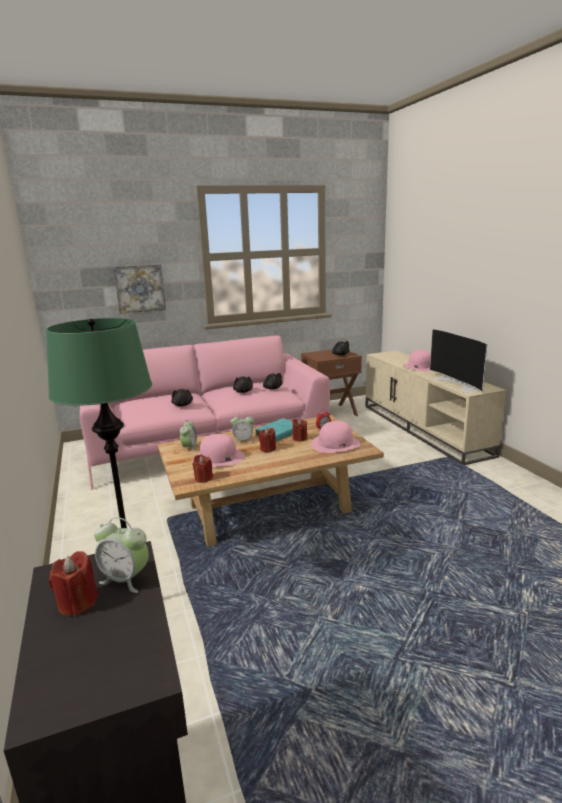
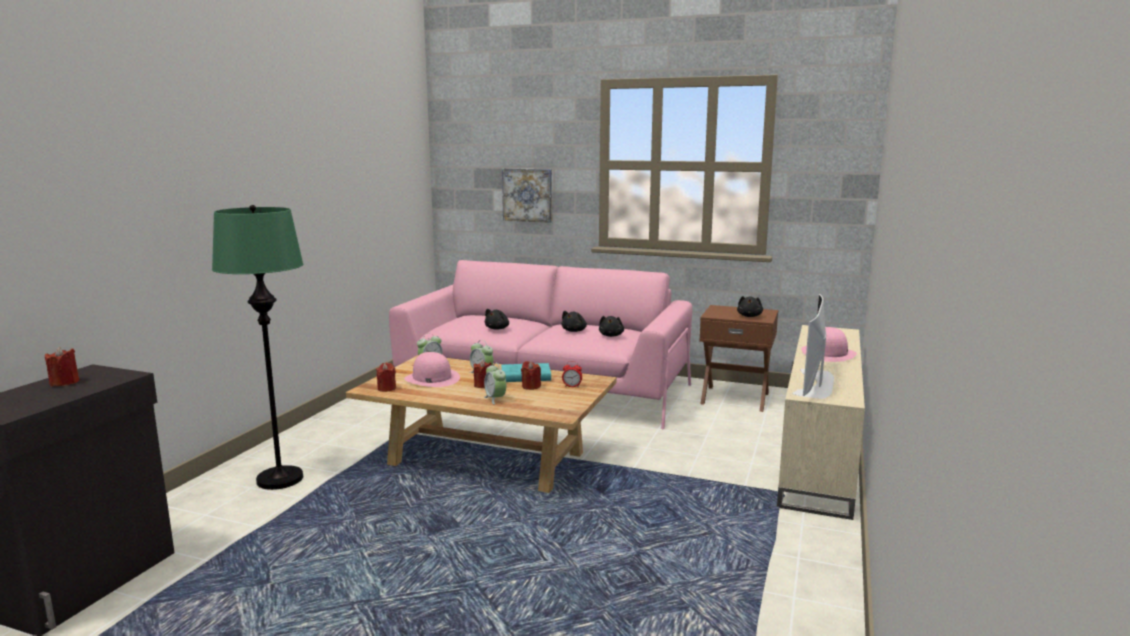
camera: 40 degrees right, 5 degrees down
(126, 579) = (99, 382): alarm clock -> alarm clock (495, 399)
(335, 444) = (549, 401): pink hat -> none

